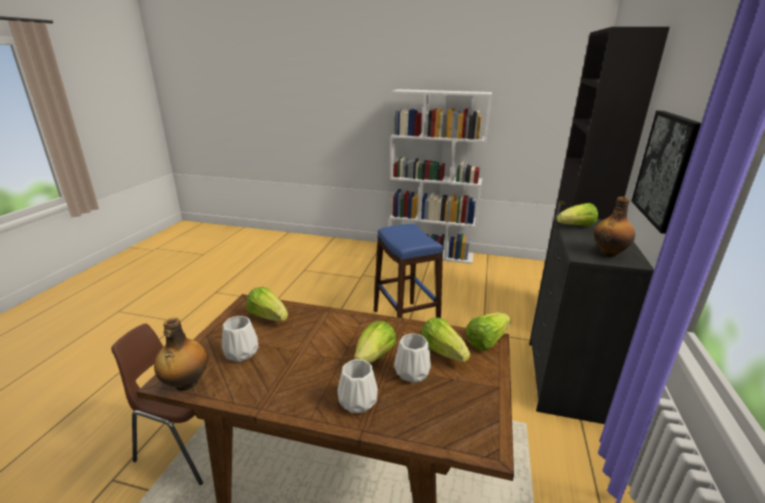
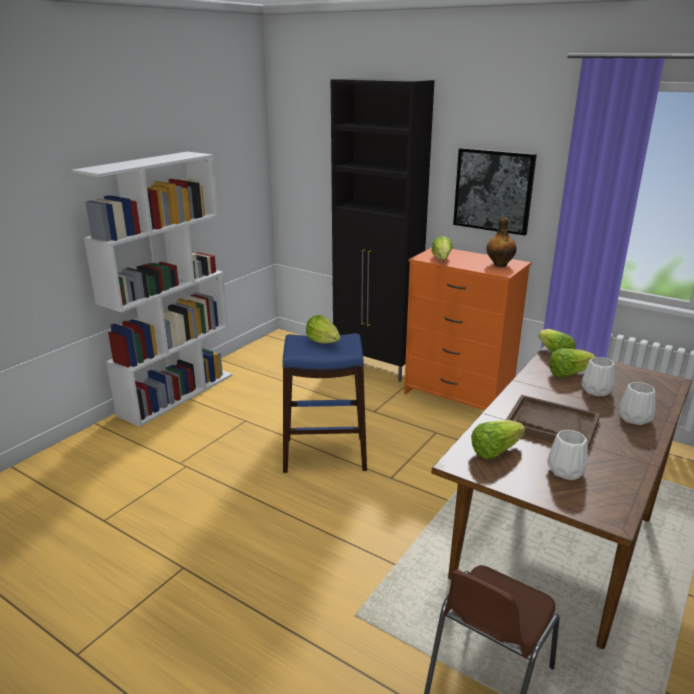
camera: 70 degrees left, 0 degrees up
(186, 384) = (618, 506): bottle -> none
(321, 343) = (551, 424): none -> brown tray
(375, 357) = (574, 402): lettuce -> lettuce (323, 341)
(561, 379) = (457, 396): black dresser -> orange dresser

